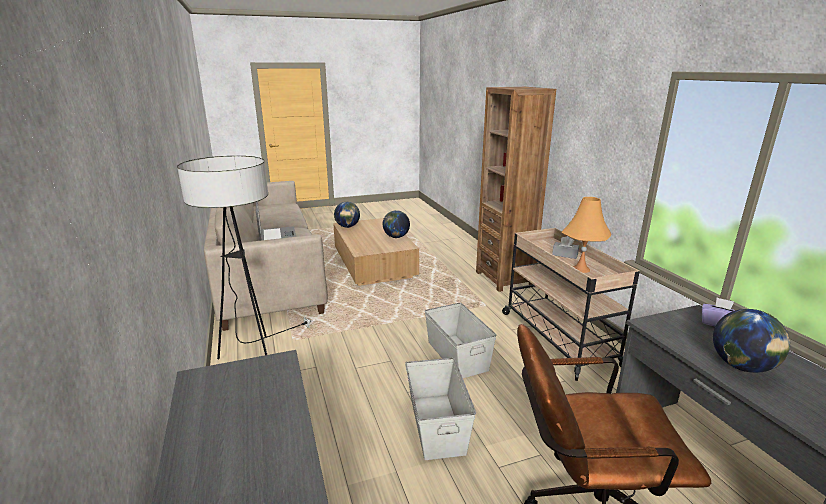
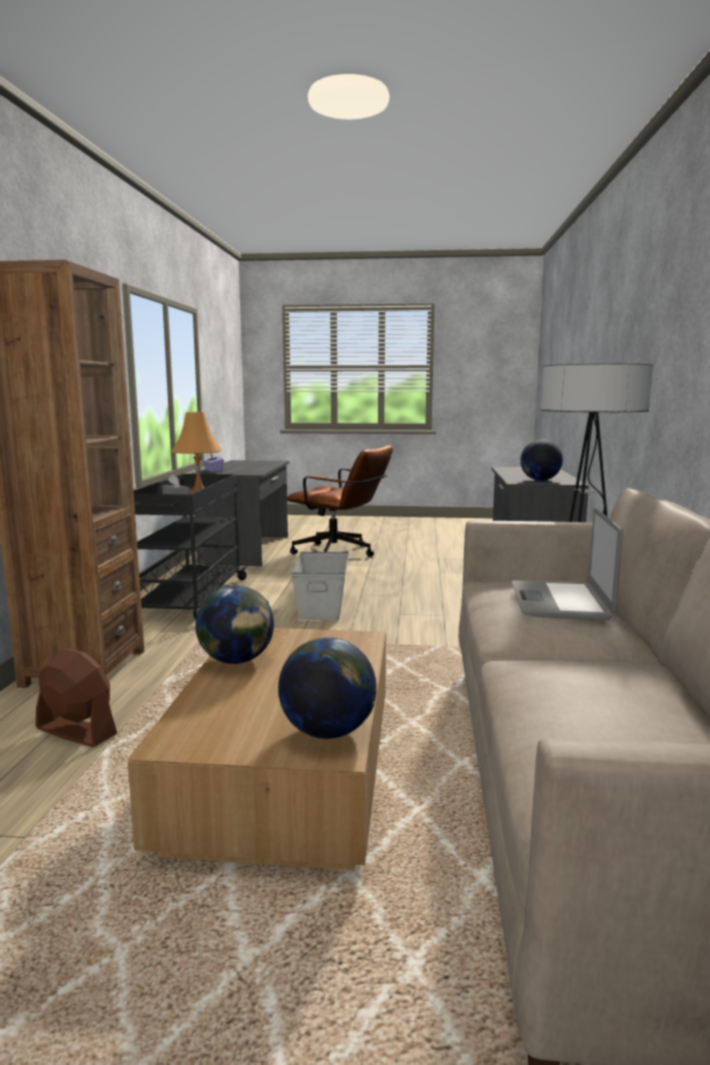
camera: 155 degrees left, 10 degrees down
(436, 425) = (393, 580): grey storage box -> none
(456, 260) = (76, 731): none -> brown fan
(557, 337) = (191, 600): beige cart -> black cart
(741, 367) = (254, 466): globe -> globe (540, 480)

